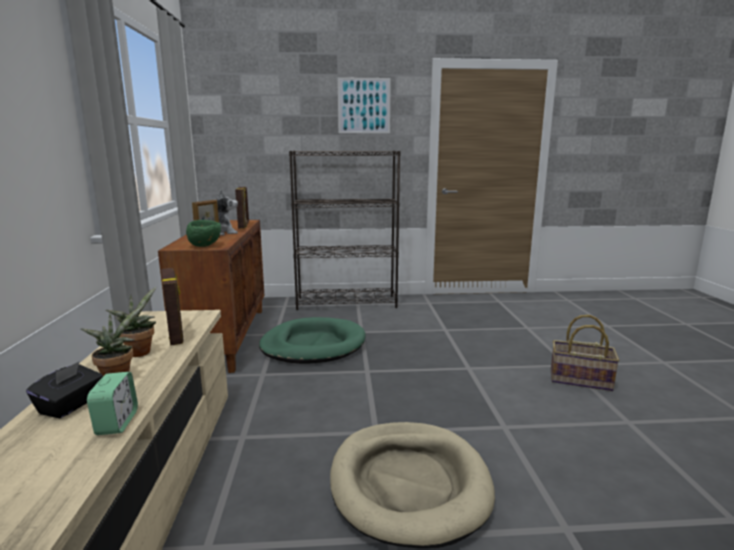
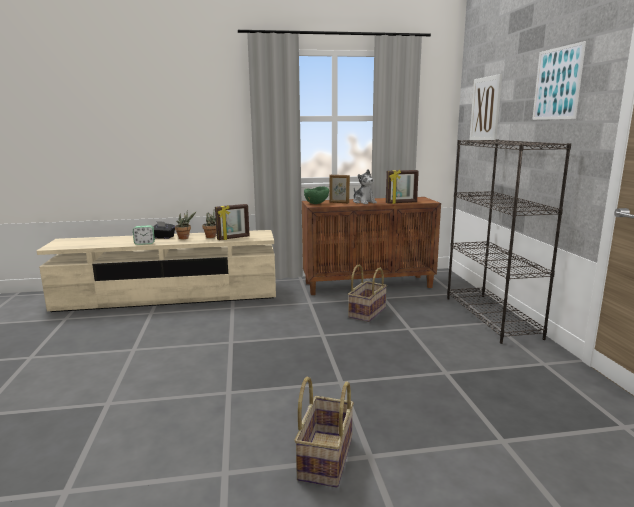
camera: 85 degrees right, 0 degrees up
(255, 122) = (485, 109): none -> picture
(313, 345) = (366, 312): green dog bed -> basket
(409, 484) = (173, 353): beige dog bed -> none

